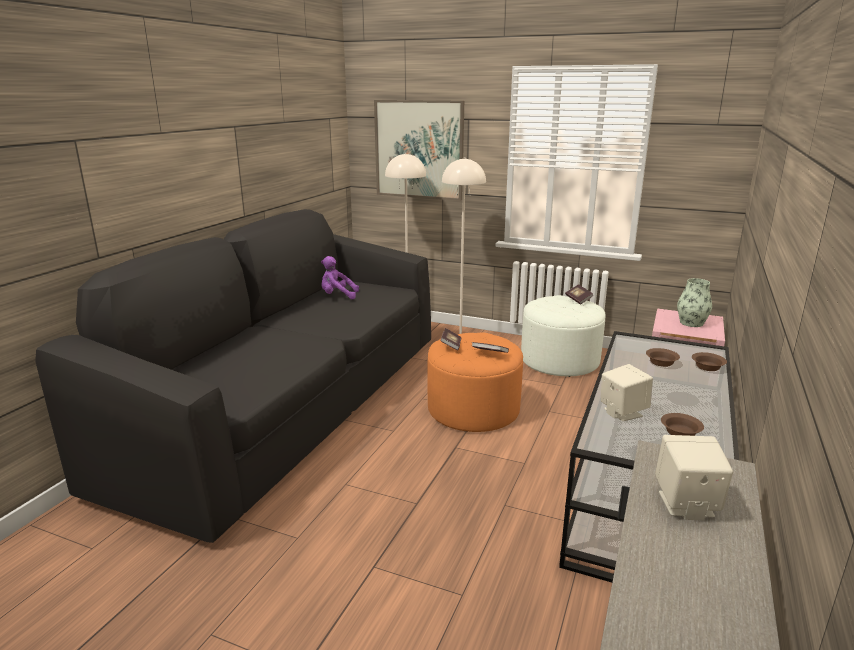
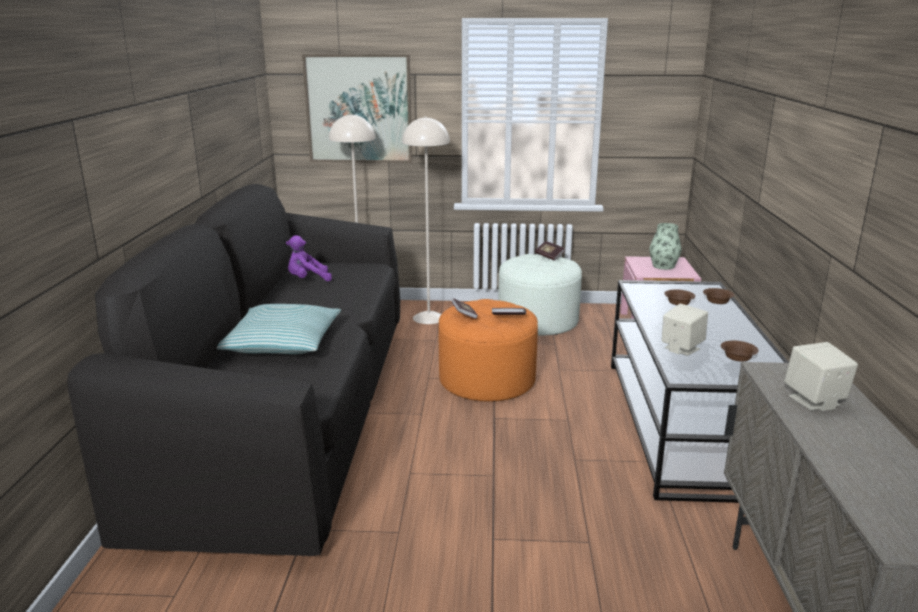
camera: 20 degrees left, 0 degrees up
(268, 347) = (282, 342): none -> pillow

